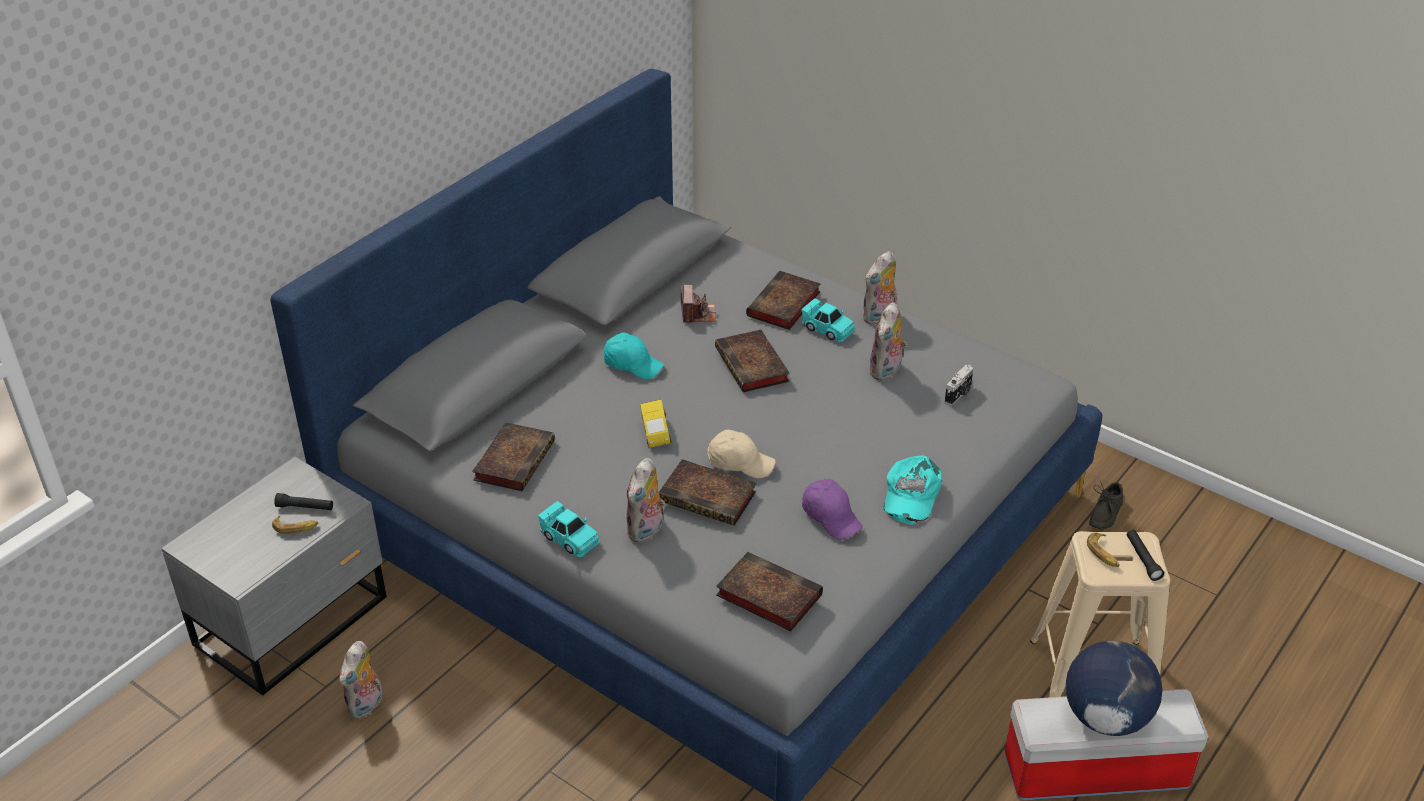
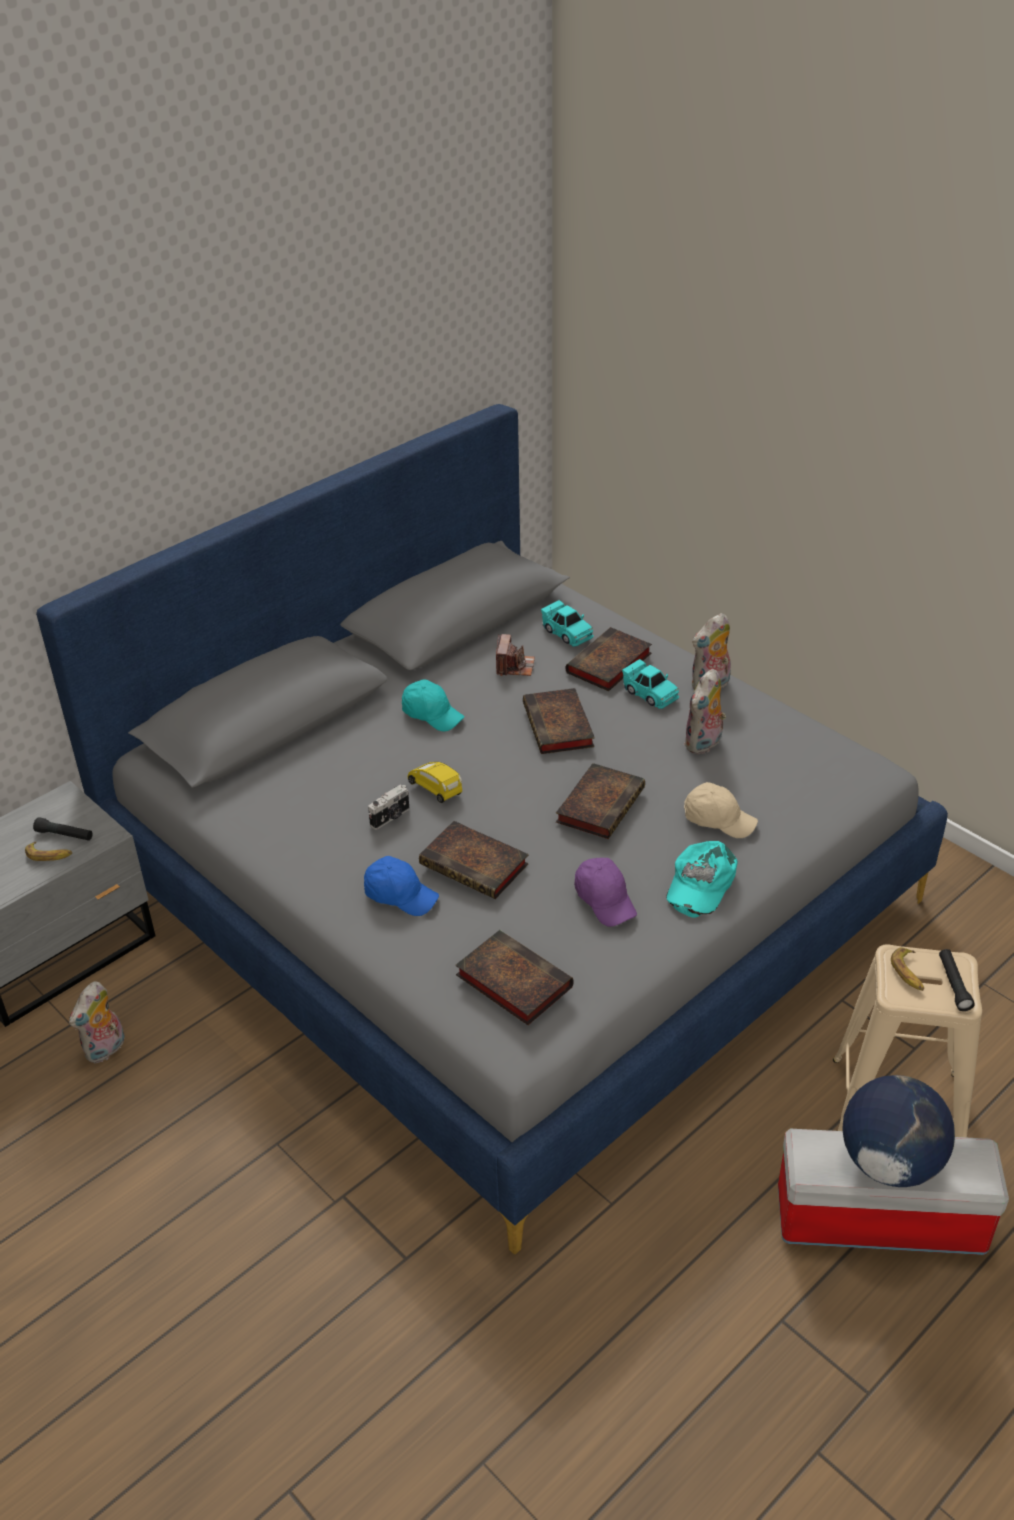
camera: 10 degrees right, 0 degrees up
(514, 459) = (282, 805): book -> book (600, 804)
(569, 538) = (316, 895): turquoise toy car -> turquoise toy car (567, 633)
(646, 530) = (400, 895): plush toy -> blue cap
(654, 432) = (436, 789): yellow toy car -> yellow toy car turned 135 degrees clockwise
(740, 463) = (519, 830): beige cap -> beige cap (718, 820)
(959, 394) = (779, 777): camera -> camera (391, 817)
(1103, 513) = (943, 923): grey shoe -> none

